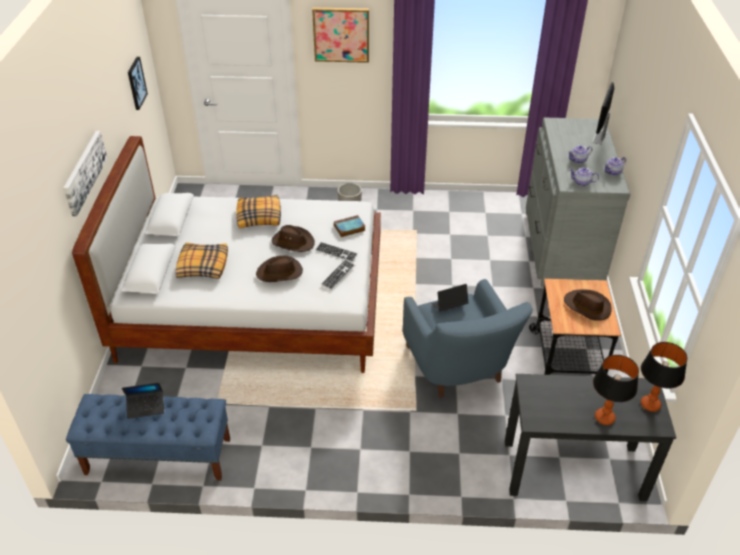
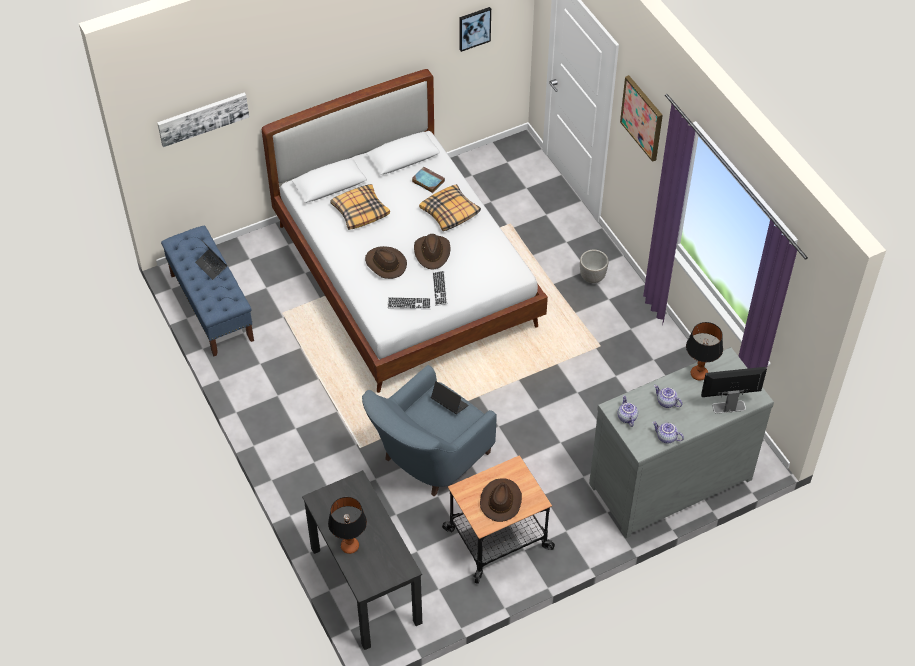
camera: 60 degrees right, 10 degrees up
(84, 172) = (321, 77): picture -> picture (203, 118)
(349, 228) = (480, 281): book -> book (427, 181)
(650, 405) = (385, 574): table lamp -> table lamp (698, 374)

